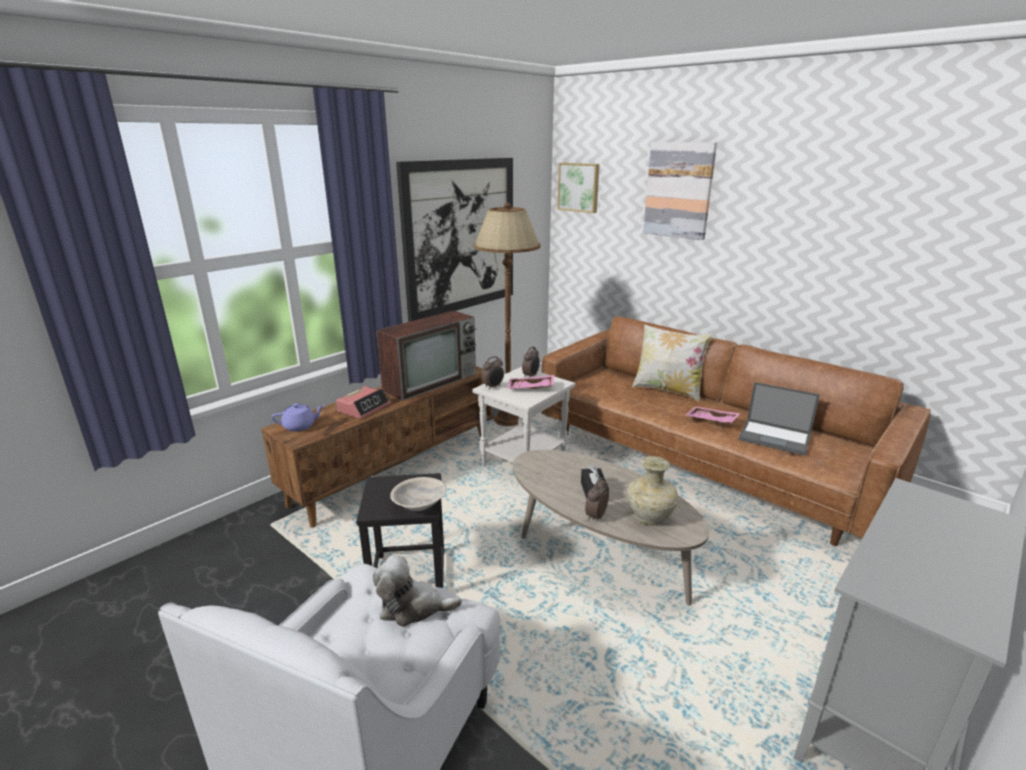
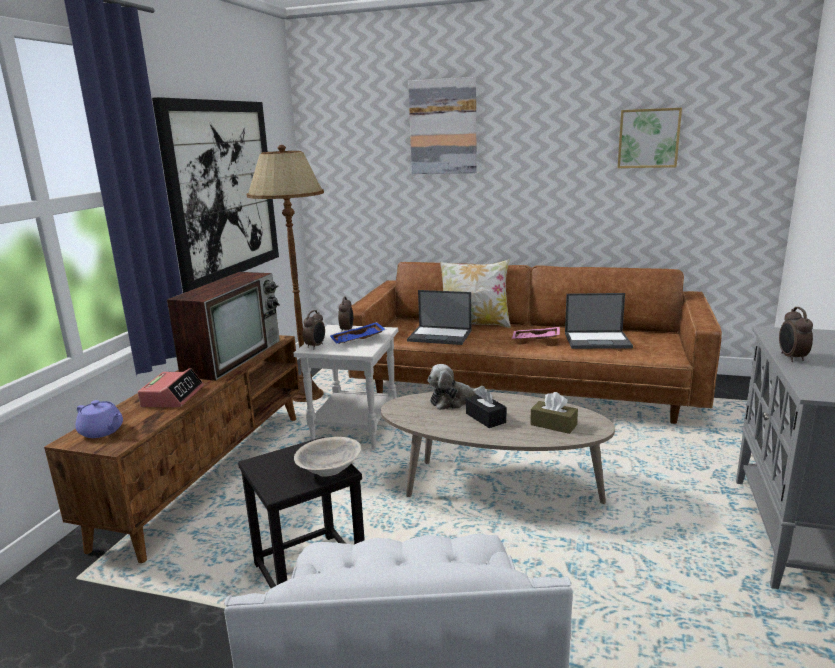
camera: 25 degrees left, 5 degrees down
(300, 426) = (102, 432): purple teapot -> purple teapot turned 75 degrees clockwise
(413, 607) = (415, 560): plush toy -> plush toy (453, 401)
(531, 388) = (358, 340): pink tray -> blue tray
(579, 187) = (330, 134): picture -> picture (648, 138)
(595, 516) = (506, 437): alarm clock -> alarm clock (791, 358)
(624, 396) = (440, 336): none -> laptop
(648, 518) = (553, 425): beige vase -> brown tissue box

